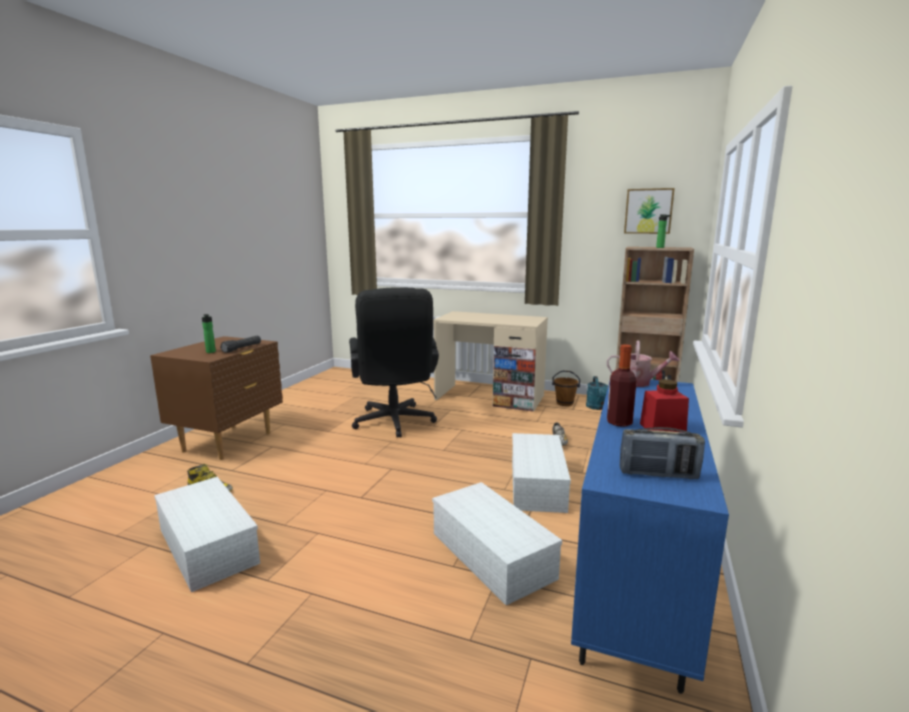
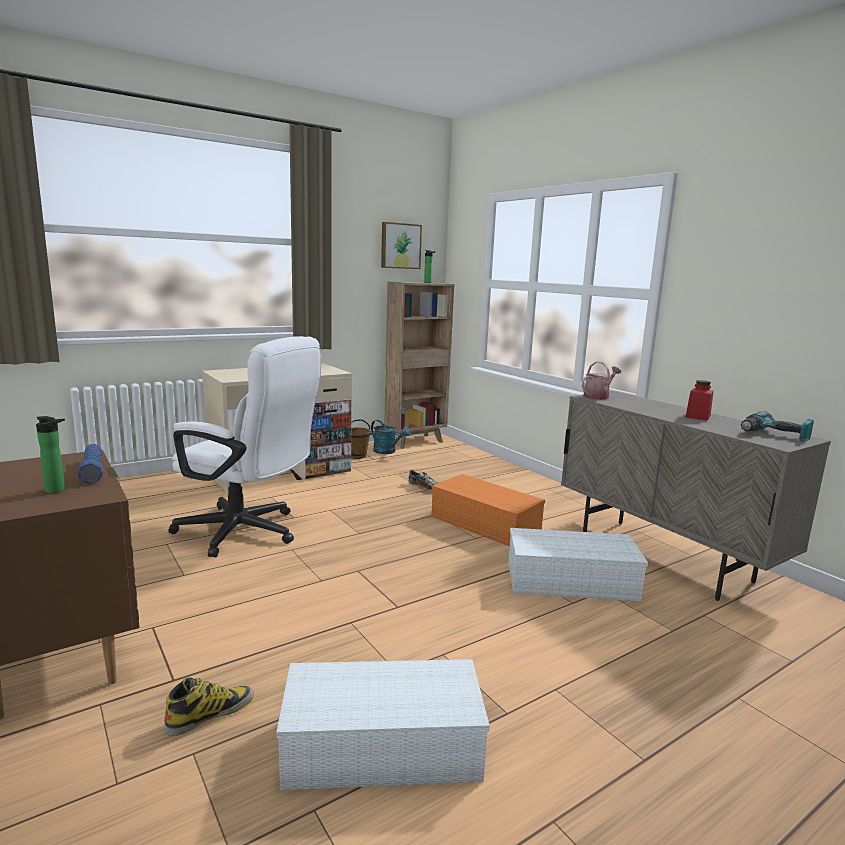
camera: 55 degrees left, 0 degrees up
(242, 348) = (92, 471): black flashlight -> blue flashlight
(394, 424) = (248, 533): black office chair -> white office chair
(538, 485) = (487, 524): white storage box -> orange storage box
(619, 422) = (679, 419): bottle -> none
(633, 599) = (663, 557): blue cabinet -> beige cabinet
(658, 474) = (774, 435): radio -> power drill

